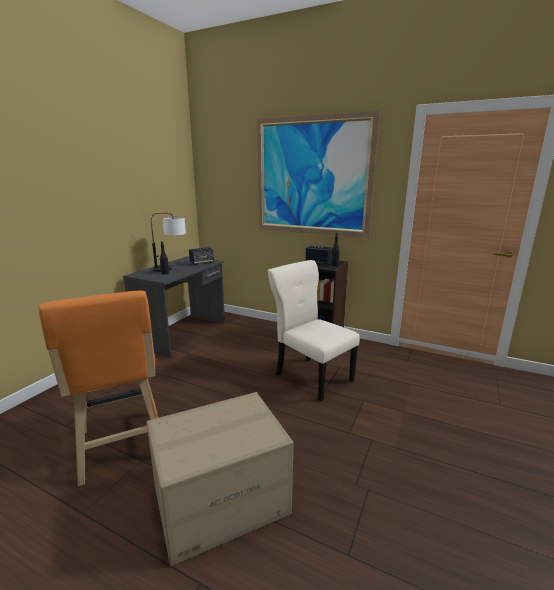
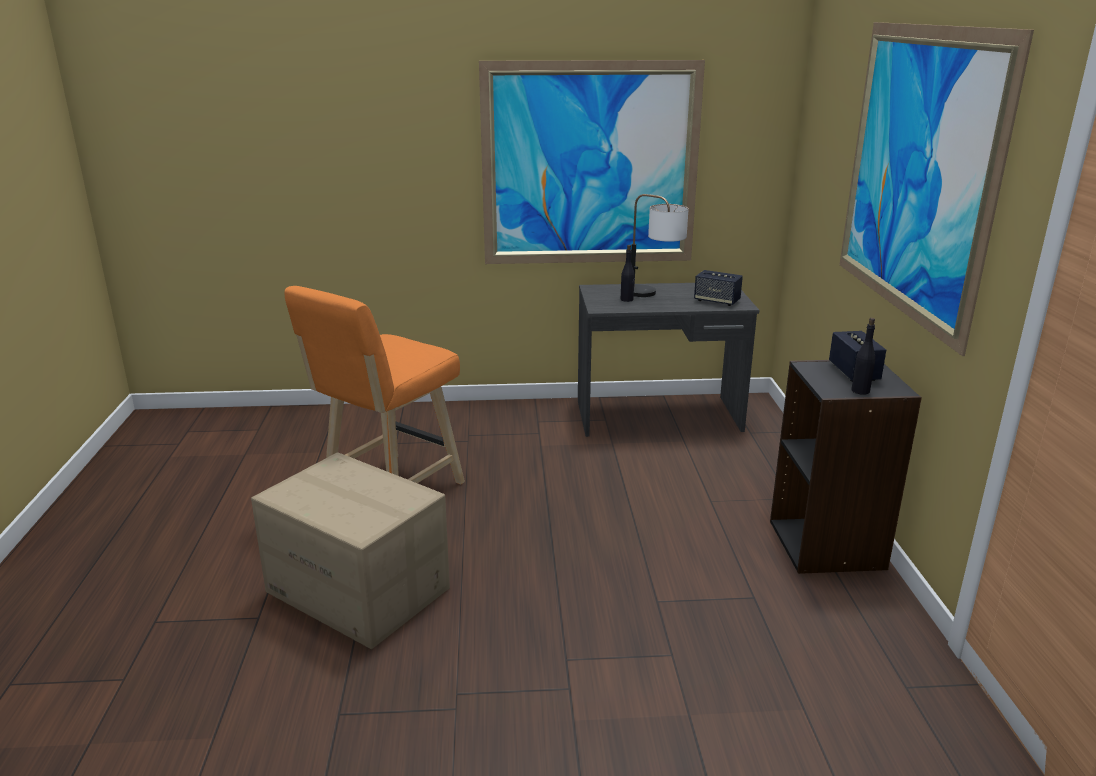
camera: 60 degrees right, 5 degrees up
(113, 201) = (590, 165): none -> picture
(311, 376) = (683, 575): beige chair -> none

